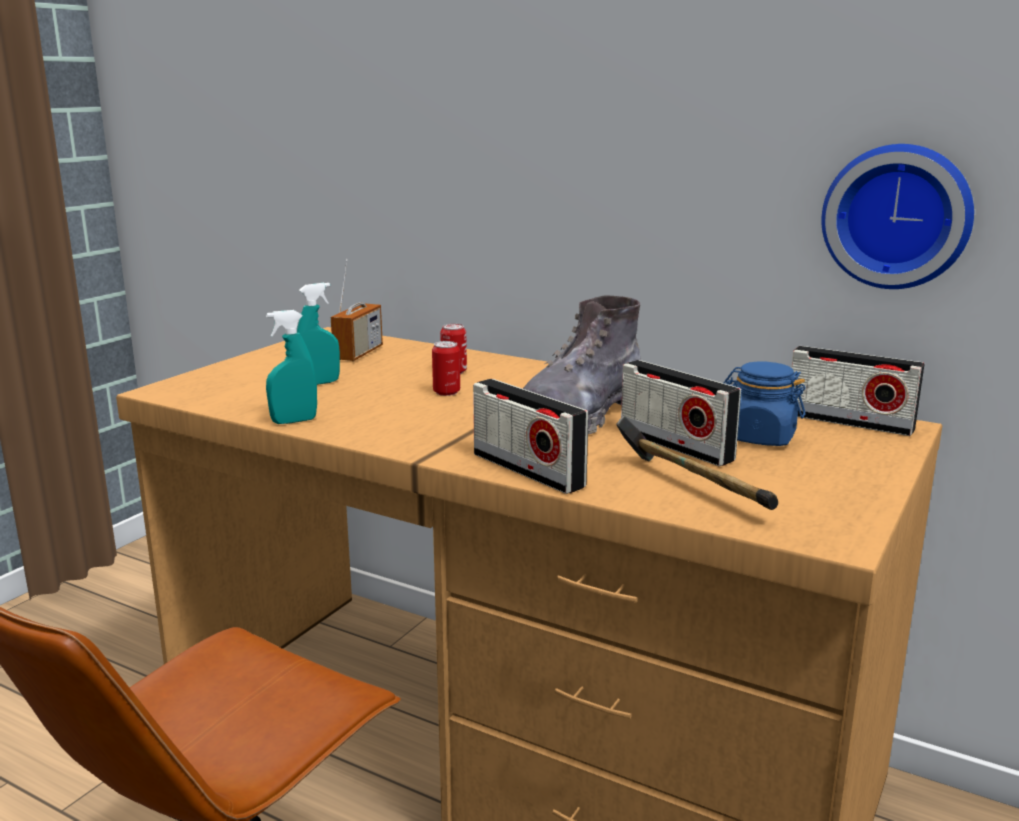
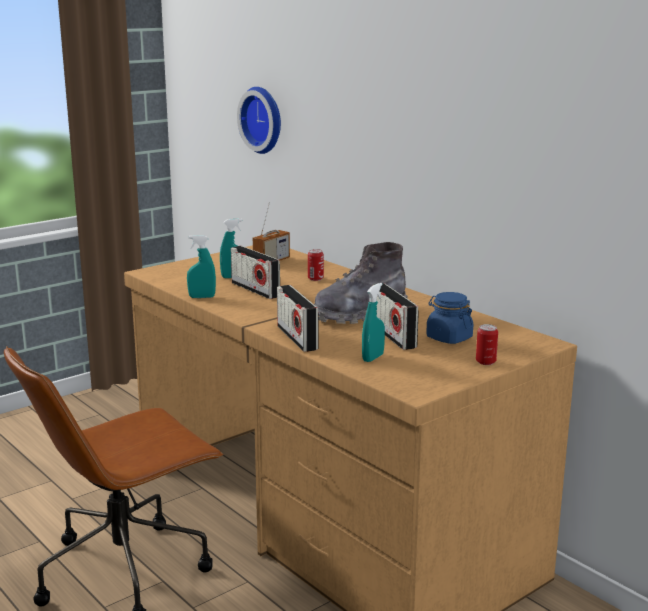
camera: 20 degrees right, 0 degrees up
(446, 392) = (298, 290): can -> can (485, 362)
(691, 488) = (373, 358): hammer -> turquoise spray bottle
(849, 422) = (517, 337): radio -> radio (255, 290)
(897, 216) = (557, 210): wall clock -> wall clock (264, 119)

